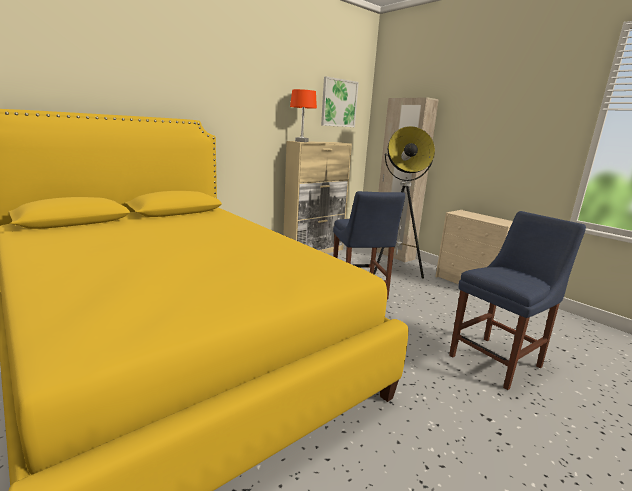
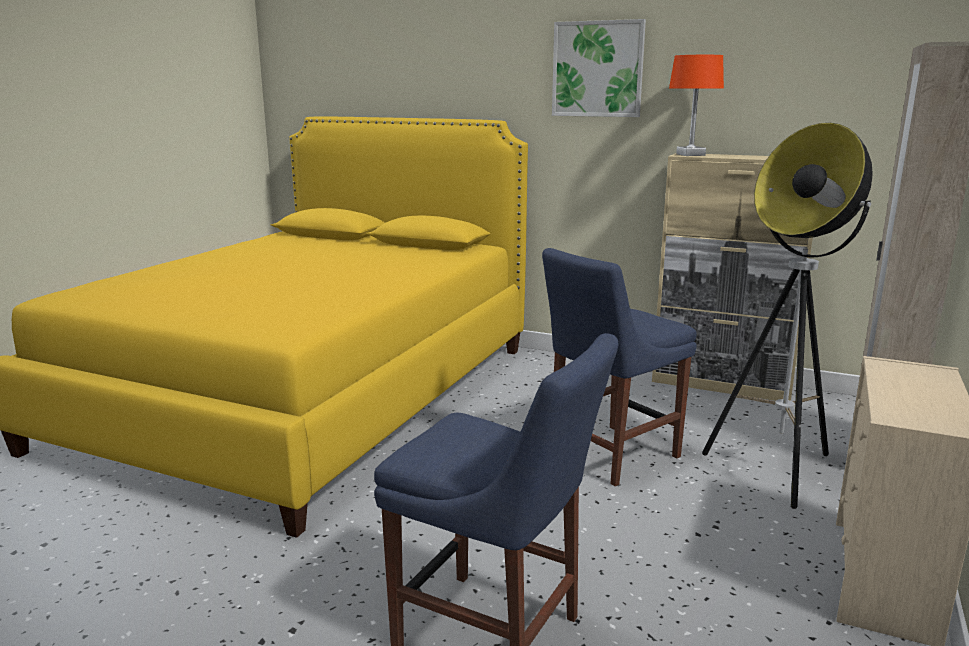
camera: 65 degrees right, 0 degrees up
(339, 103) = (833, 69): picture -> picture (597, 69)

